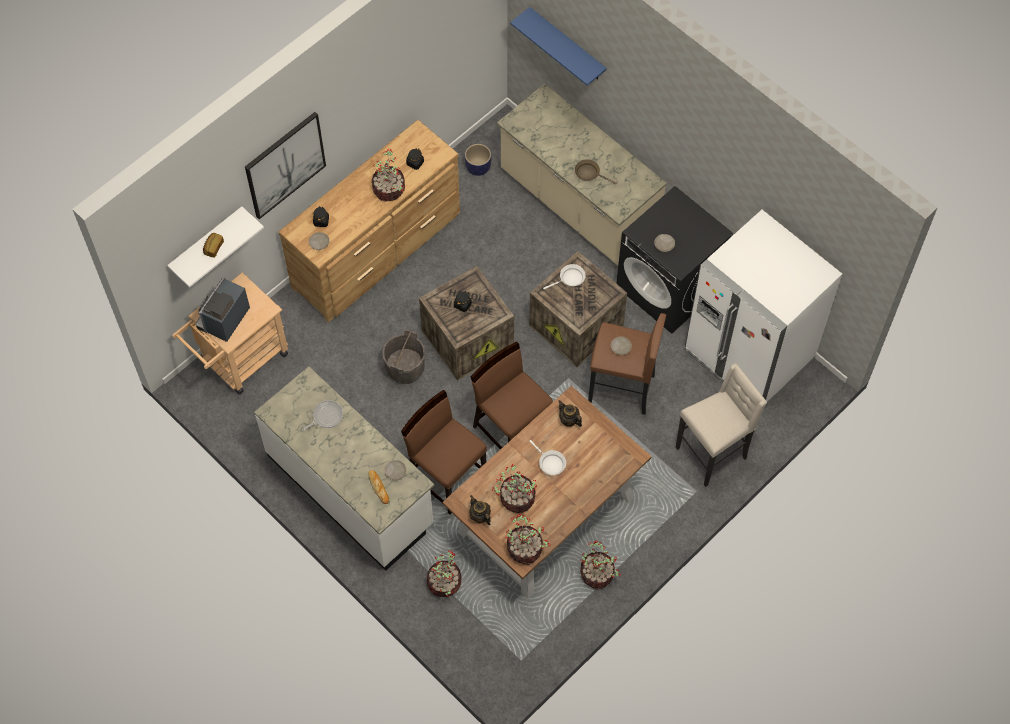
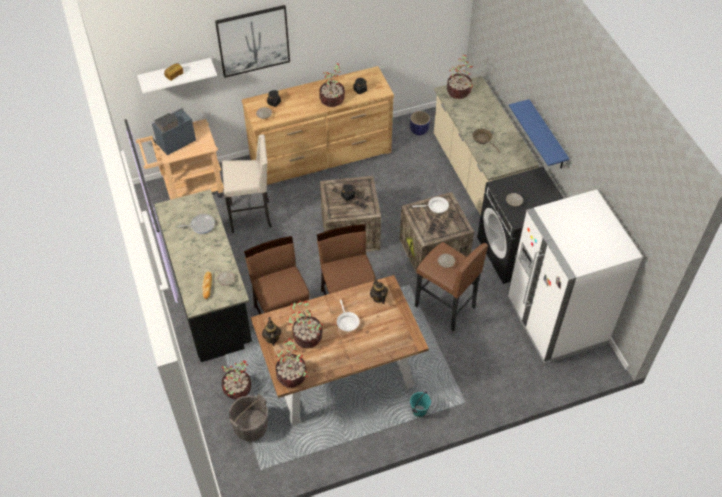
camera: 25 degrees right, 10 degrees down
(351, 490) = (210, 298): white counter -> black counter
(405, 368) = (296, 235): grey bucket -> grey bucket (251, 427)
(567, 45) = (499, 37): blue shelf -> blue shelf (547, 136)
(598, 574) = (355, 431): potted plant -> potted plant (459, 92)
(654, 522) = (419, 411): none -> turquoise bucket
(713, 453) = (492, 379): beige stool -> beige stool (252, 216)

